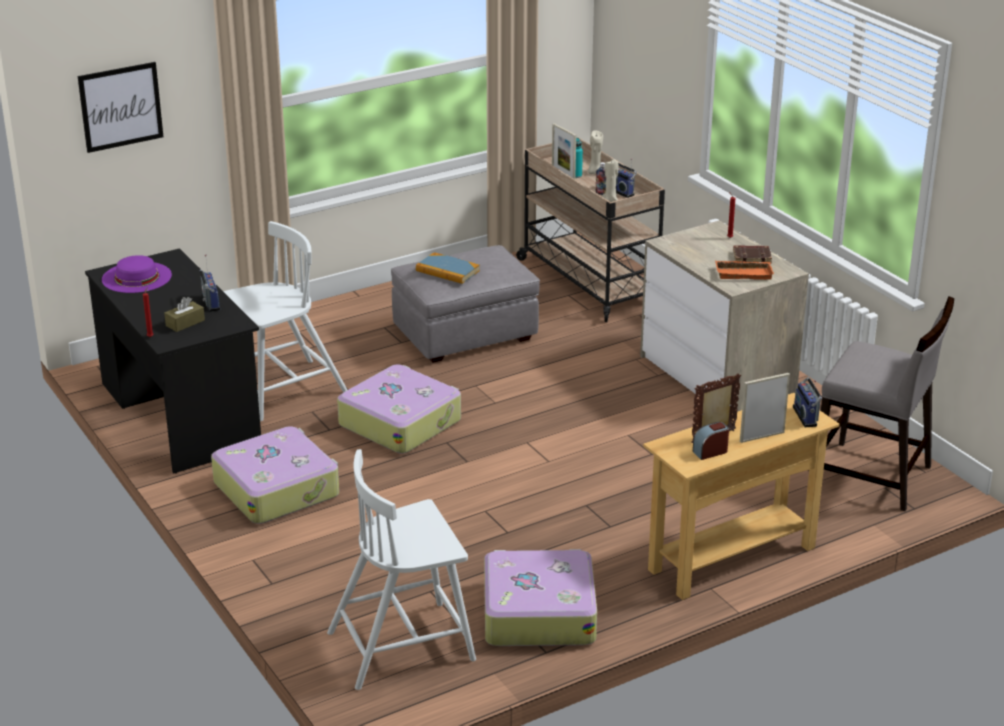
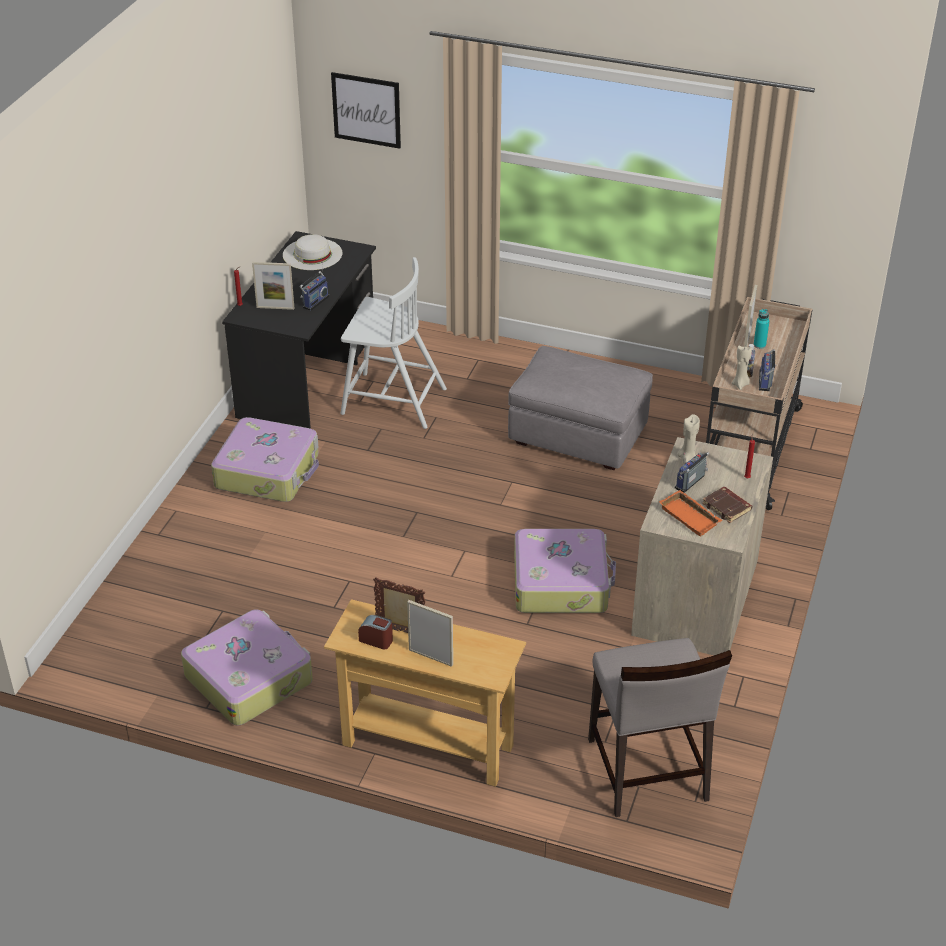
camera: 50 degrees right, 10 degrees up
(136, 277) = (312, 254): purple hat -> white hat
(185, 323) = (275, 308): brown tissue box -> picture frame
(400, 422) = (416, 475): suitcase -> suitcase (561, 582)
(403, 645) = (148, 634): white chair -> none
(447, 271) = (561, 372): book -> none
(595, 172) = (780, 351): beige candle -> beige candle (687, 458)
(807, 416) = (493, 667): radio -> radio (691, 483)

